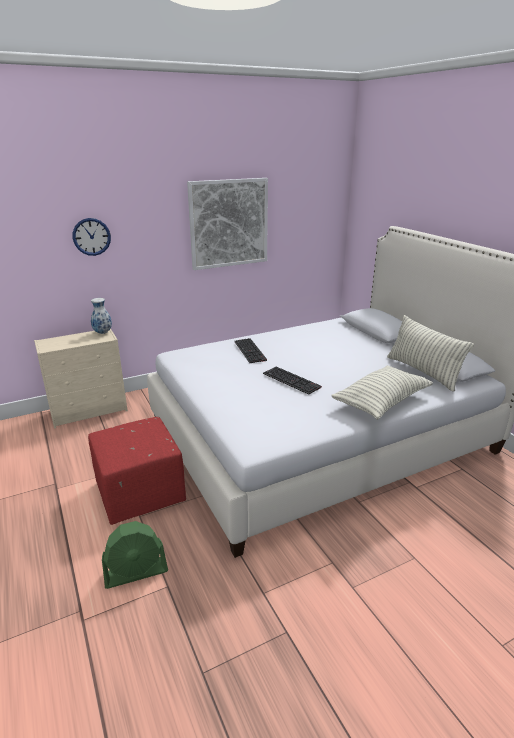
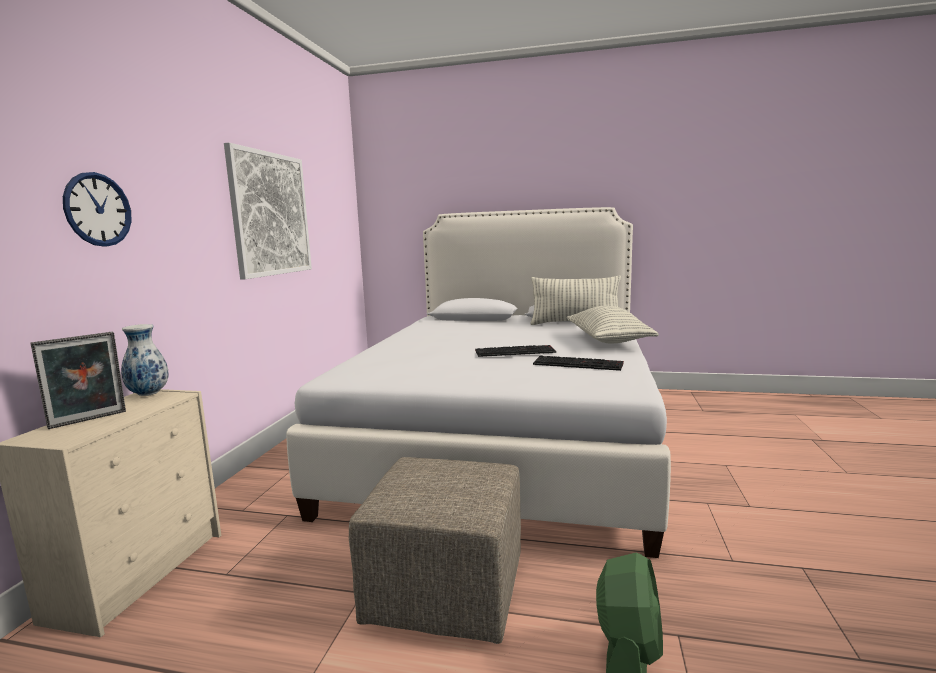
camera: 50 degrees left, 15 degrees down
(66, 340) = (89, 420): none -> picture frame
(141, 493) = (448, 591): red ottoman -> beige ottoman
(251, 351) = (416, 350): keyboard -> keyboard (579, 363)

